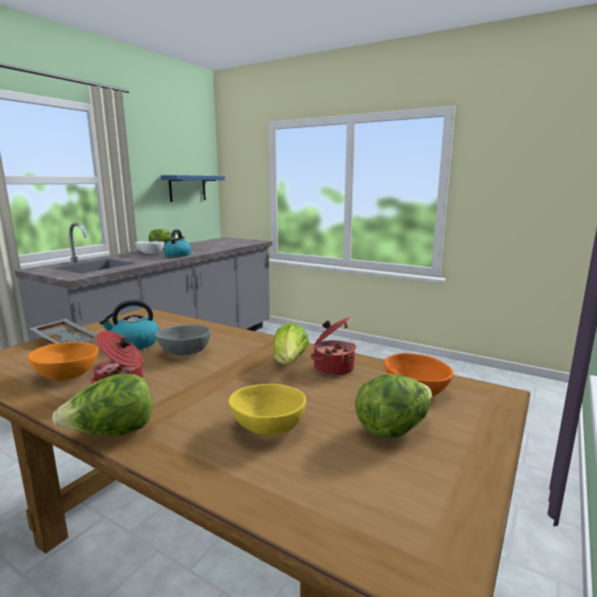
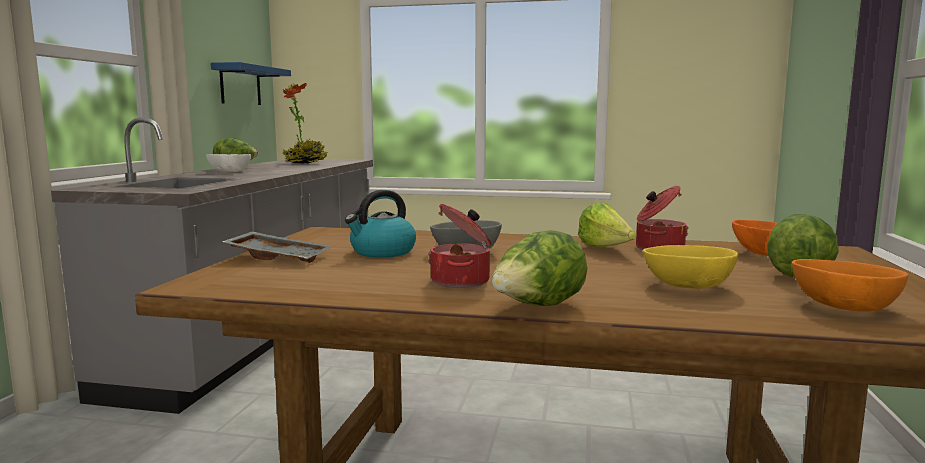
camera: 20 degrees left, 5 degrees down
(66, 375) = (360, 280): orange bowl -> orange bowl (844, 307)
(177, 255) = (277, 171): kettle -> none
(218, 244) = (305, 163): none -> potted plant

